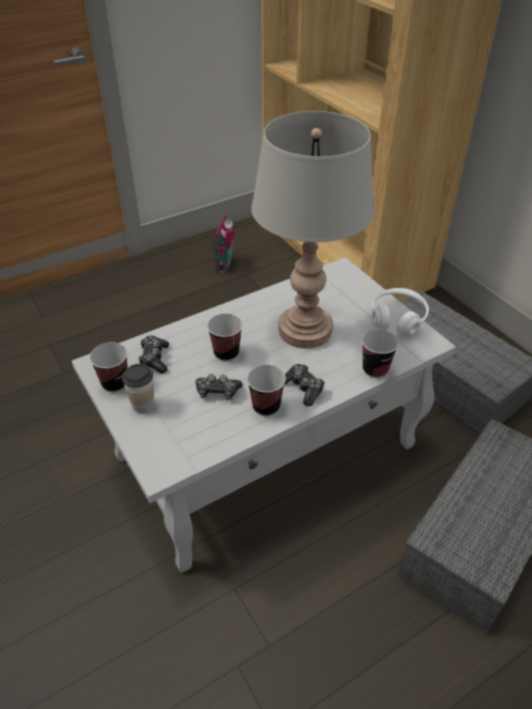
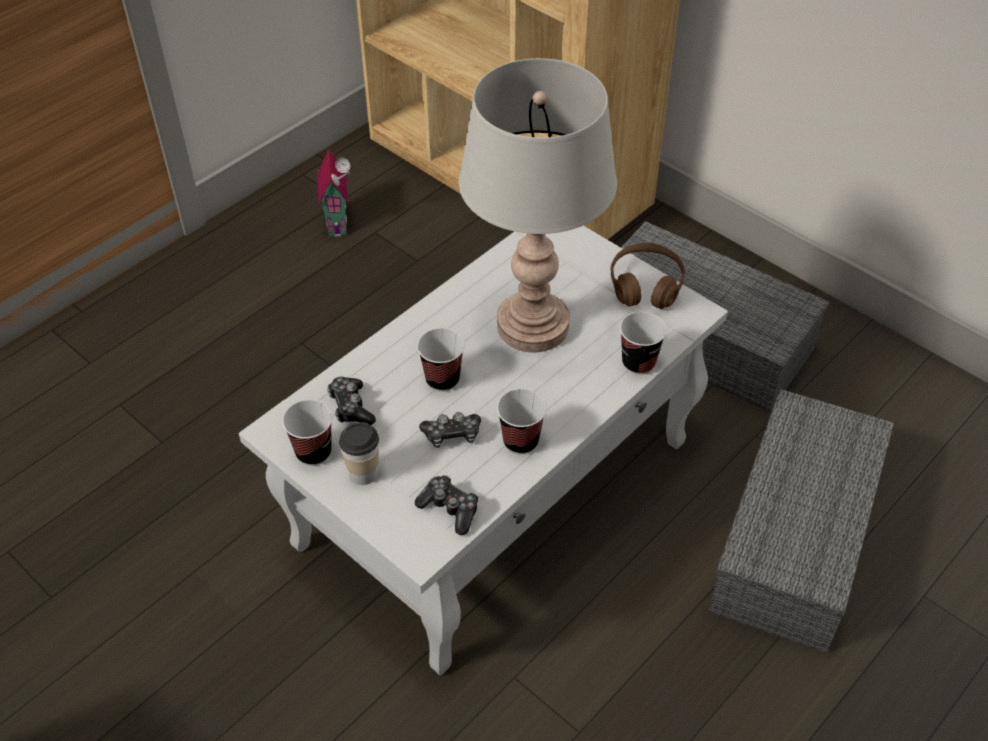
camera: 15 degrees left, 5 degrees up
(303, 388) = (558, 407): game controller -> game controller (450, 509)
(397, 318) = (645, 285): white headphones -> brown headphones

